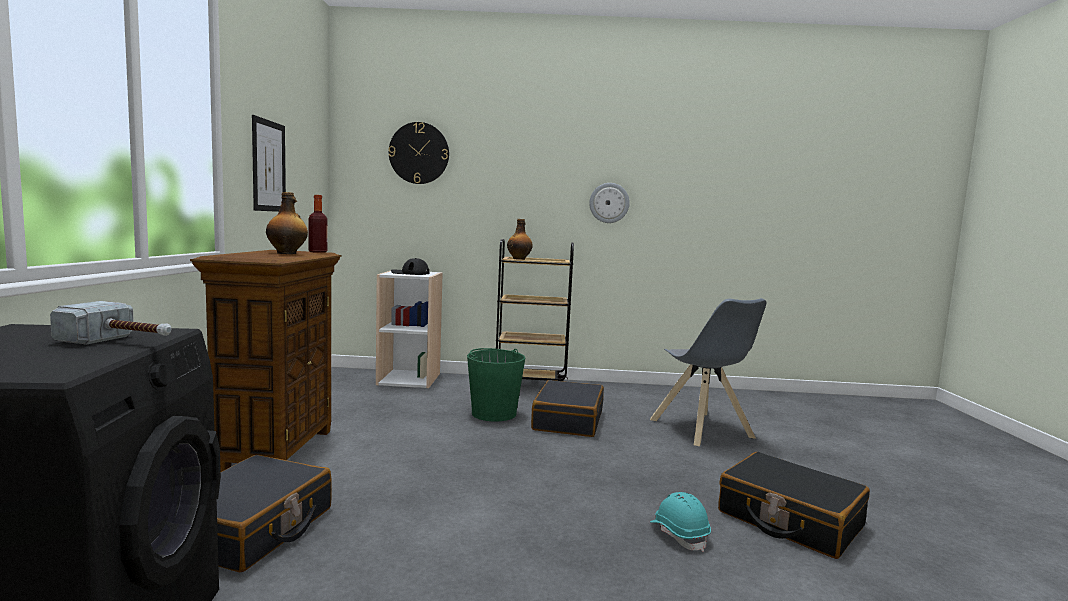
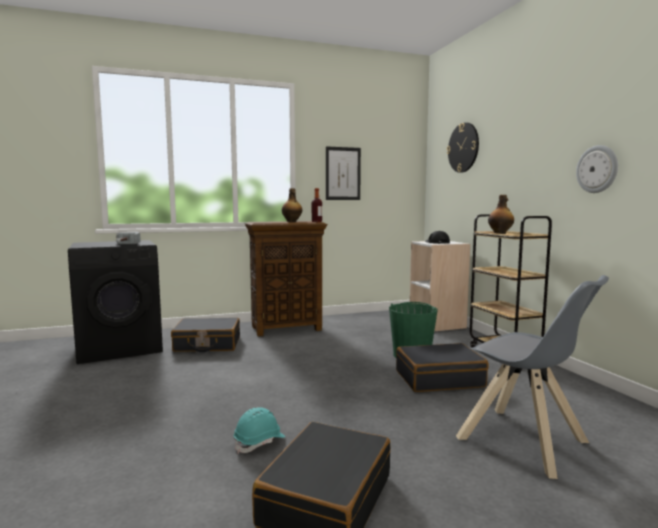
camera: 70 degrees right, 0 degrees up
(703, 430) = (525, 442): grey chair -> grey chair turned 90 degrees counterclockwise

